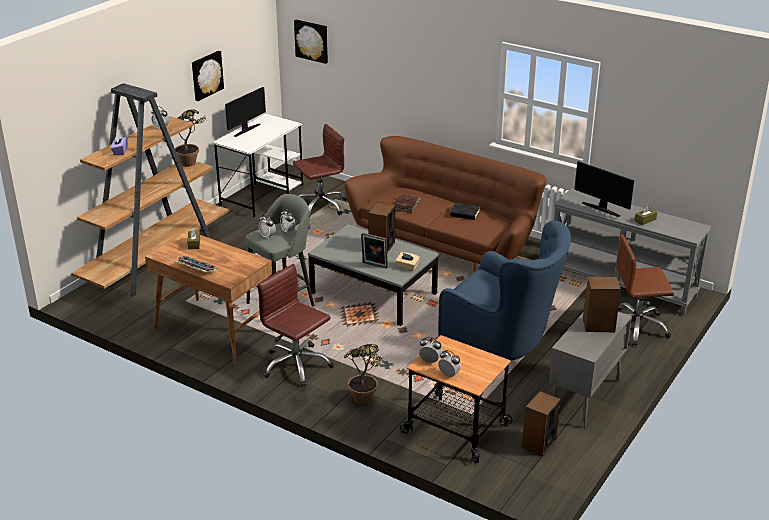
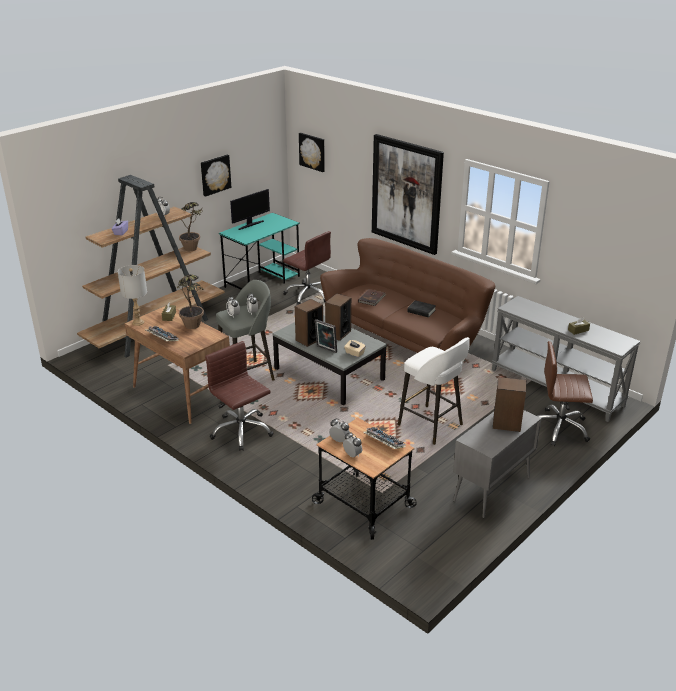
camera: 10 degrees right, 0 degrees up
(161, 254) = (138, 322): none -> grey table lamp
(262, 194) = (263, 281): white desk -> turquoise desk
(320, 206) = (308, 295): brown office chair -> brown office chair turned 60 degrees clockwise
(366, 403) = (290, 471): potted plant -> potted plant (193, 328)
(432, 83) = (406, 194): none -> picture
(476, 358) = (383, 442): none -> keyboard
(502, 338) = (431, 426): blue armchair -> white stool
(539, 443) = (436, 528): speaker -> speaker (309, 339)
(601, 209) = (540, 316): monitor -> none

